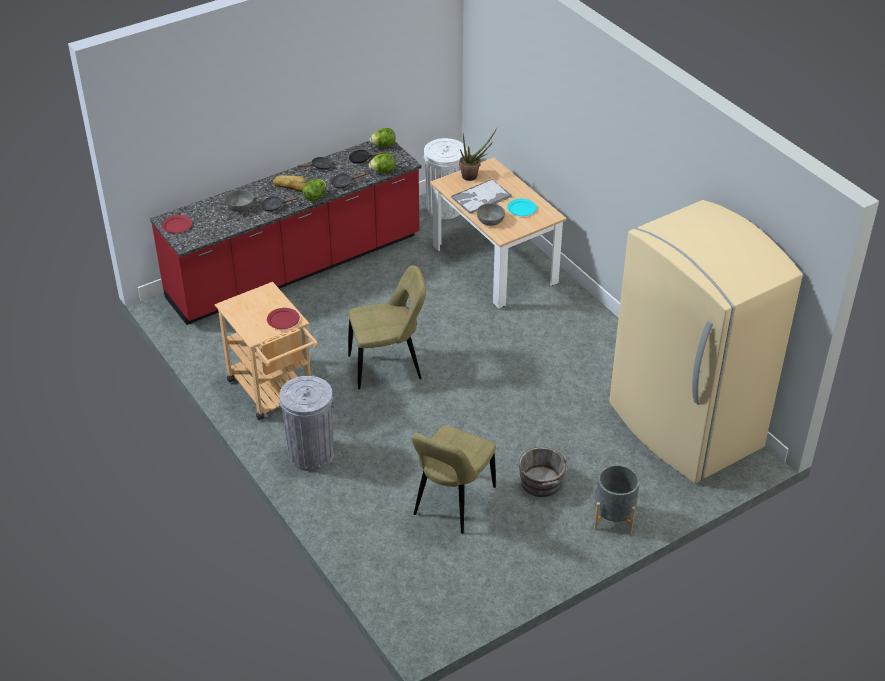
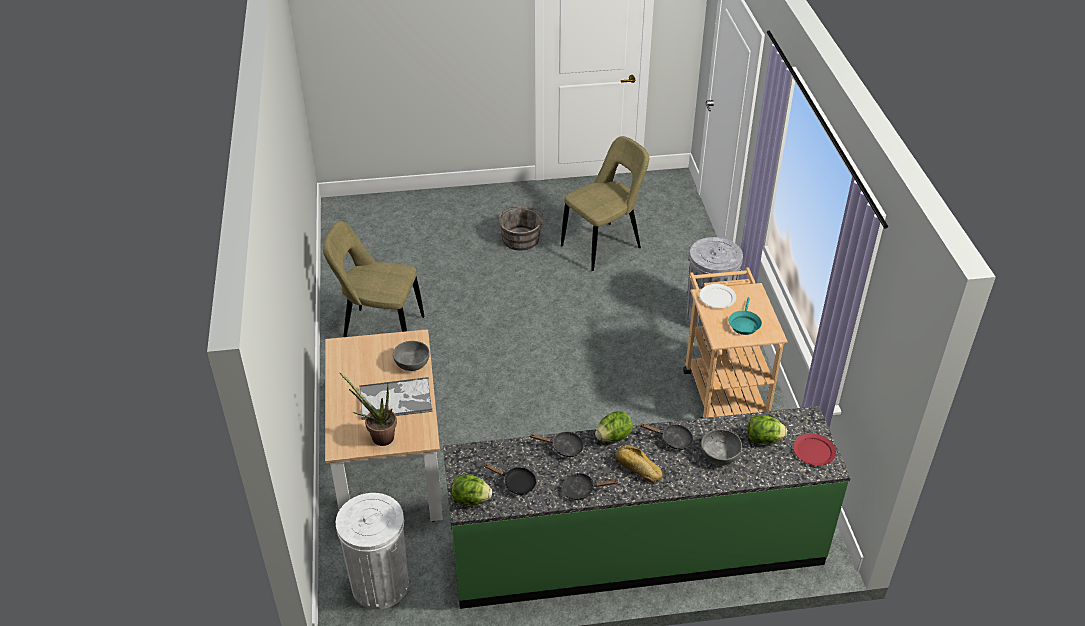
camera: 155 degrees left, 0 degrees up
(253, 305) = (744, 324): none -> turquoise frying pan
(283, 320) = (717, 297): red plate -> white plate
(296, 269) = (636, 549): red counter -> green counter
(383, 171) = (501, 451): lettuce -> lettuce (763, 439)
(388, 367) = (590, 378): beige chair -> beige chair (379, 330)
(521, 208) = (363, 367): turquoise plate -> none
(614, 517) = (485, 201): grey planter -> none
(683, 427) = (367, 241): beige fridge -> none

